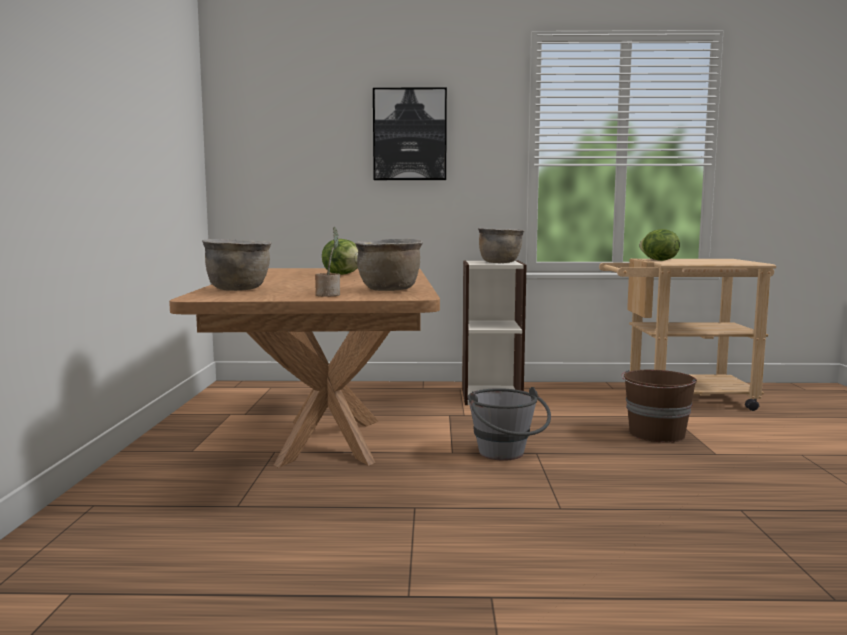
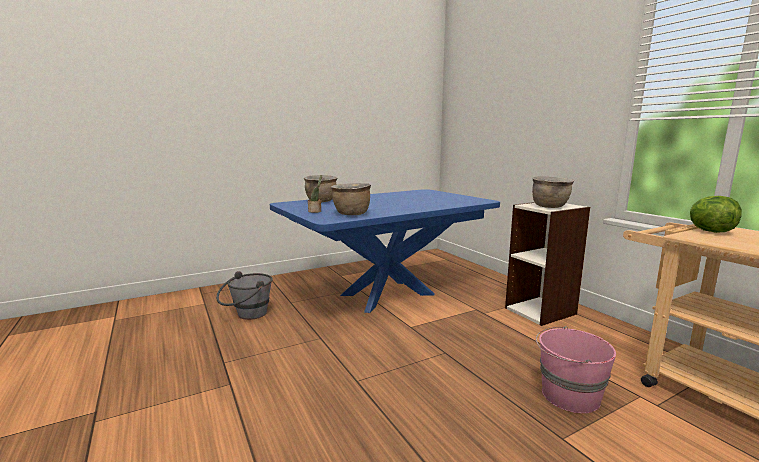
camera: 60 degrees right, 5 degrees up
(329, 441) = (386, 294): brown dining table -> blue dining table
(343, 274) = (421, 200): lettuce -> none
(409, 134) = (539, 99): picture -> none
(506, 456) = (426, 344): grey bucket -> grey bucket (247, 315)
(656, 434) = (568, 396): brown bucket -> pink bucket

